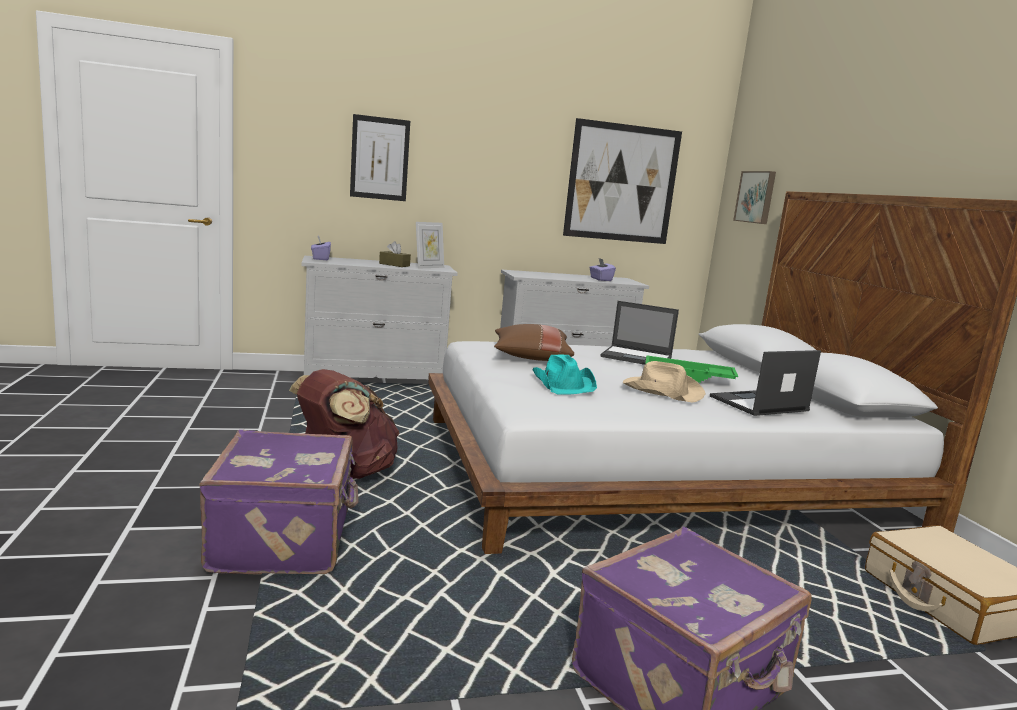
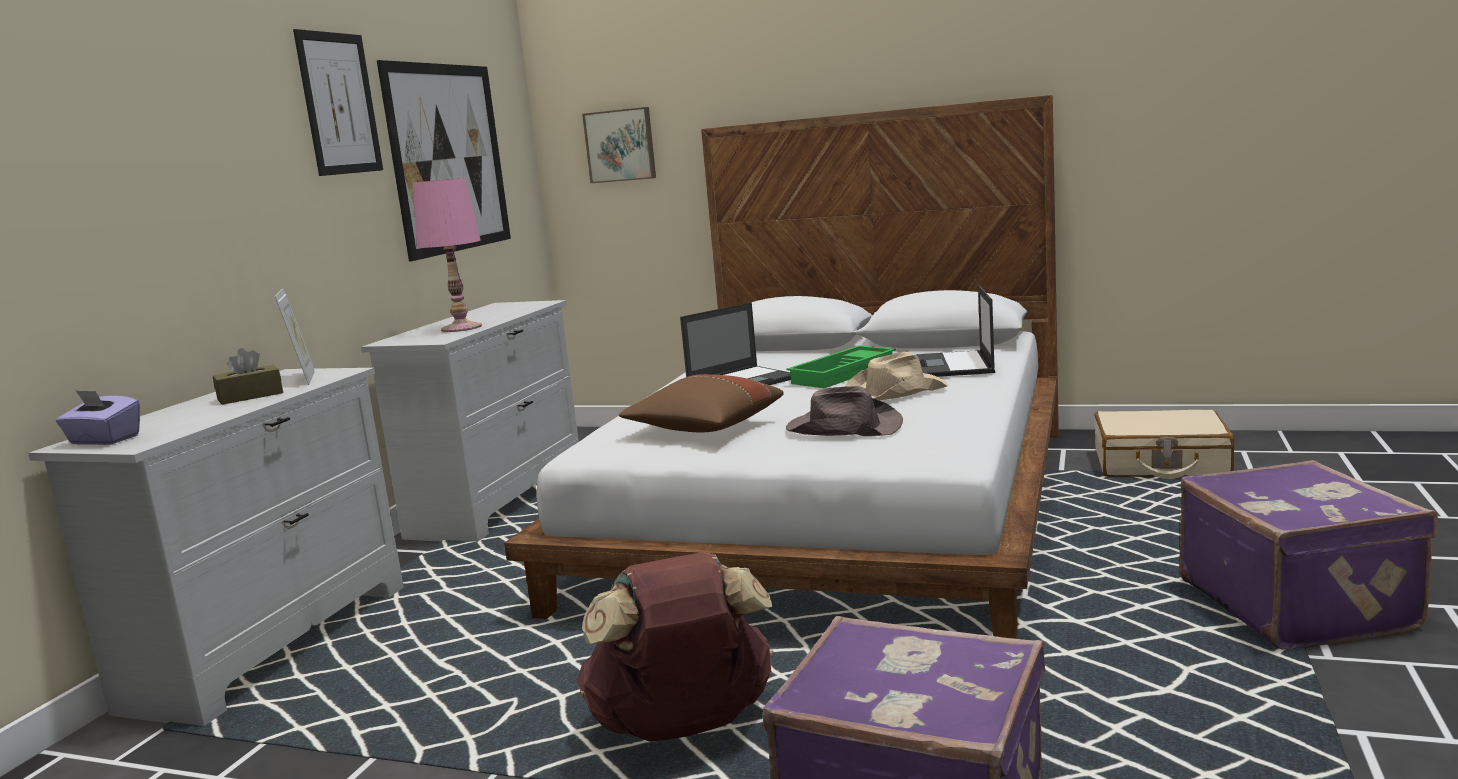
camera: 55 degrees left, 0 degrees up
(379, 158) = (116, 187): picture -> picture (339, 103)
(554, 276) = (461, 328): none -> pink table lamp
(564, 384) = (843, 428): turquoise hat -> brown hat
(600, 279) = (502, 312): purple tissue box -> none

